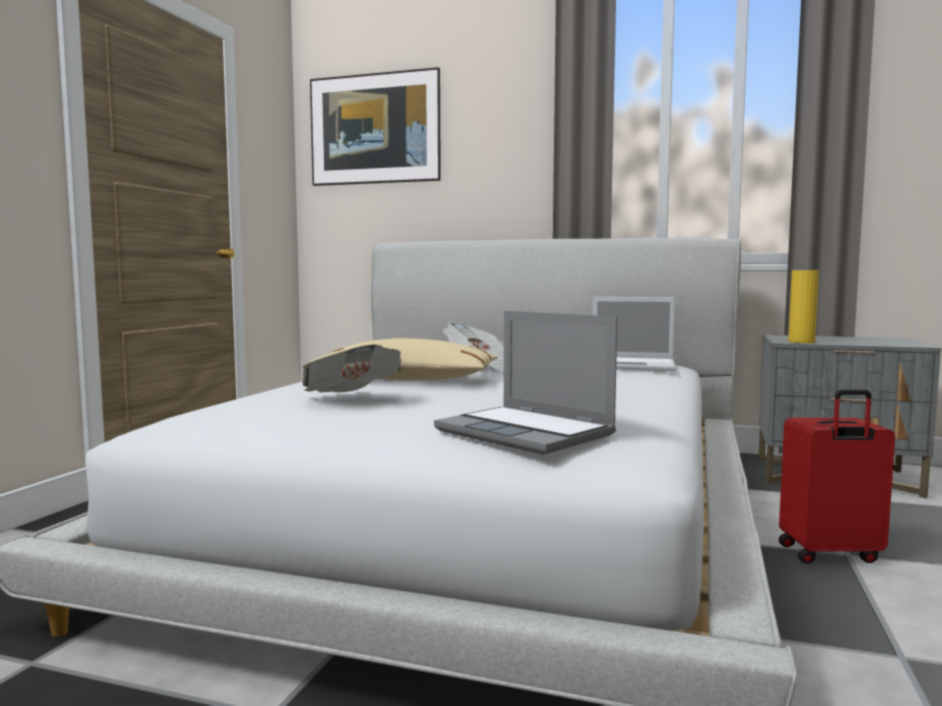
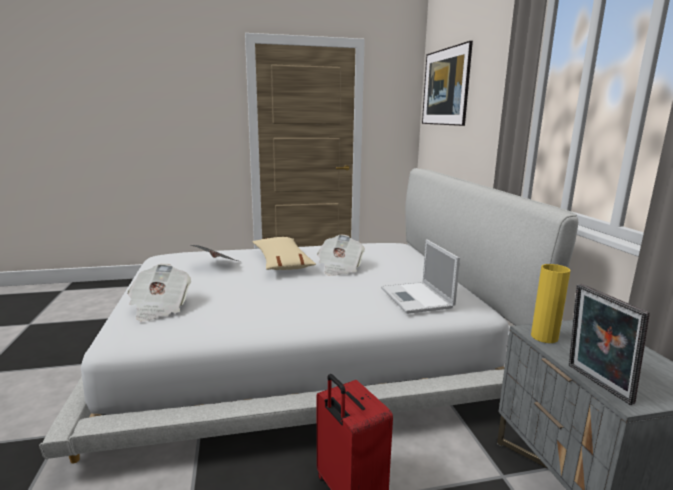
camera: 60 degrees right, 10 degrees up
(527, 433) = (159, 307): laptop -> newspaper
(891, 345) = (595, 384): none -> picture frame

